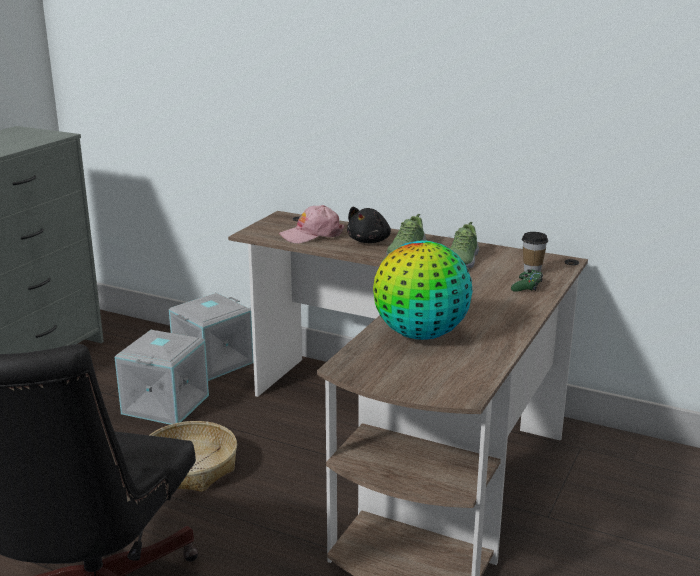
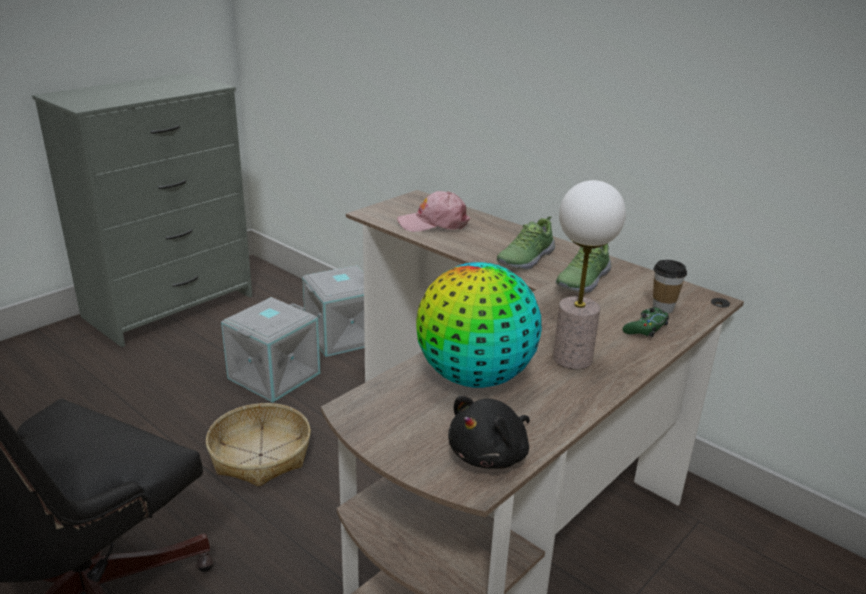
camera: 15 degrees right, 5 degrees up
(370, 241) = (492, 239): black plush toy -> black plush toy (490, 455)
(485, 313) = (573, 359): none -> table lamp

